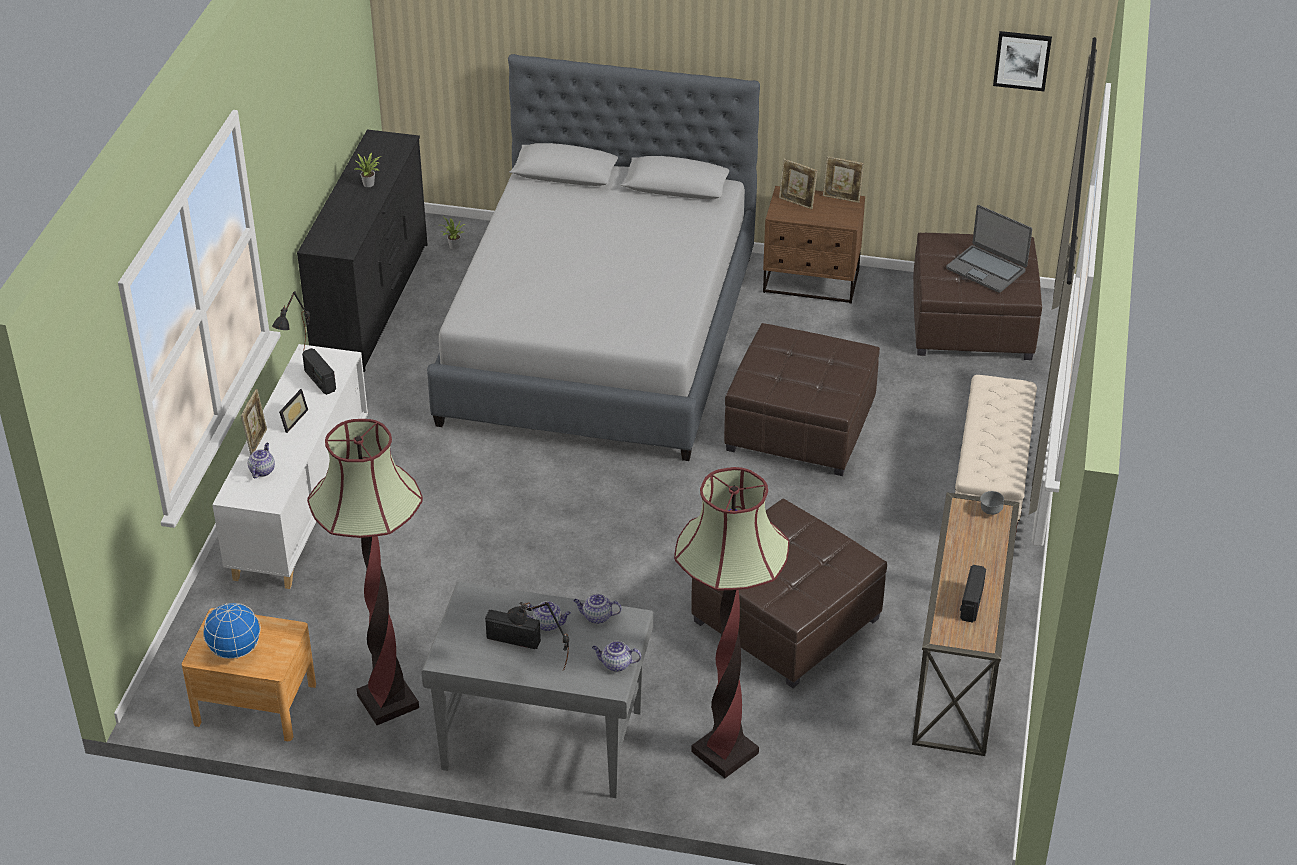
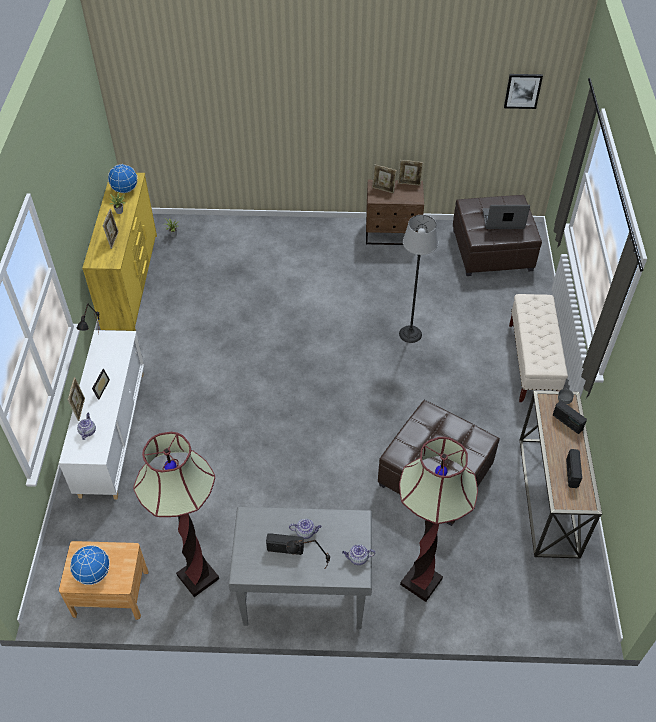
camera: 10 degrees left, 10 degrees up
(320, 381) = (113, 356): radio -> radio (567, 422)
(351, 221) = (113, 240): none -> picture frame
(373, 303) = (131, 280): black dresser -> yellow dresser
(384, 156) = (125, 190): none -> globe
(596, 617) = (336, 521): teapot -> none
(600, 338) = (276, 288): grey bed -> none
(801, 426) = (410, 334): brown ottoman -> floor lamp
(986, 269) = (503, 220): laptop -> laptop turned 150 degrees clockwise

